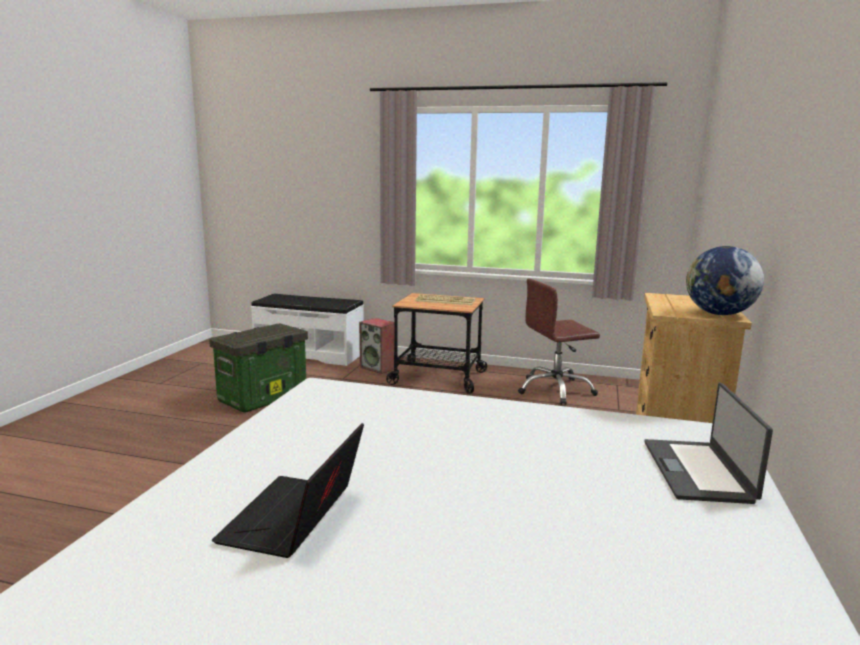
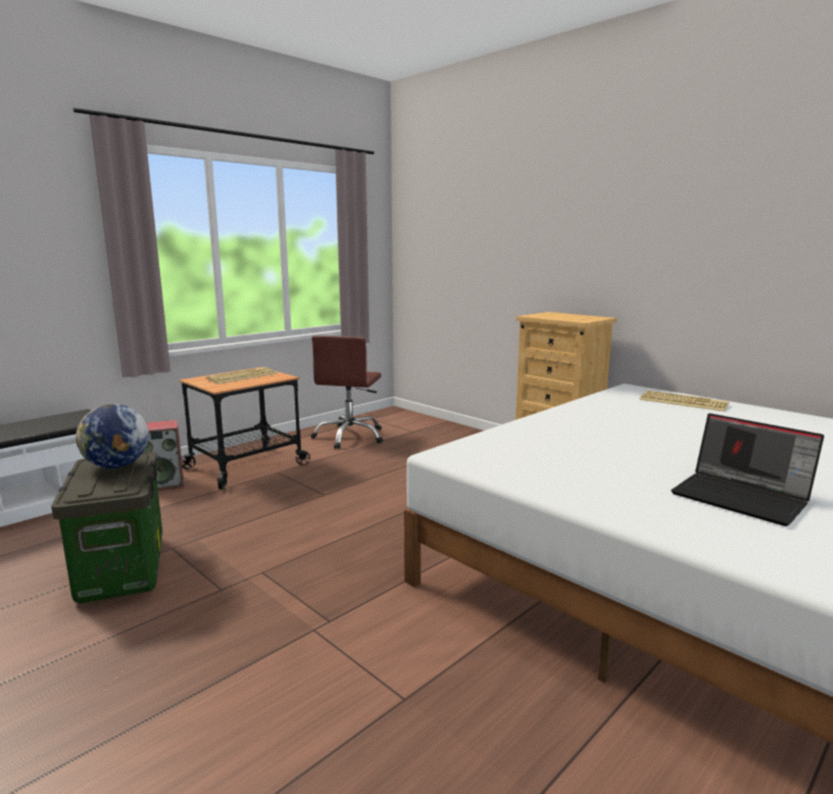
camera: 60 degrees left, 0 degrees up
(698, 471) = (684, 402): laptop -> keyboard
(718, 314) = (592, 317): globe -> globe (116, 466)

